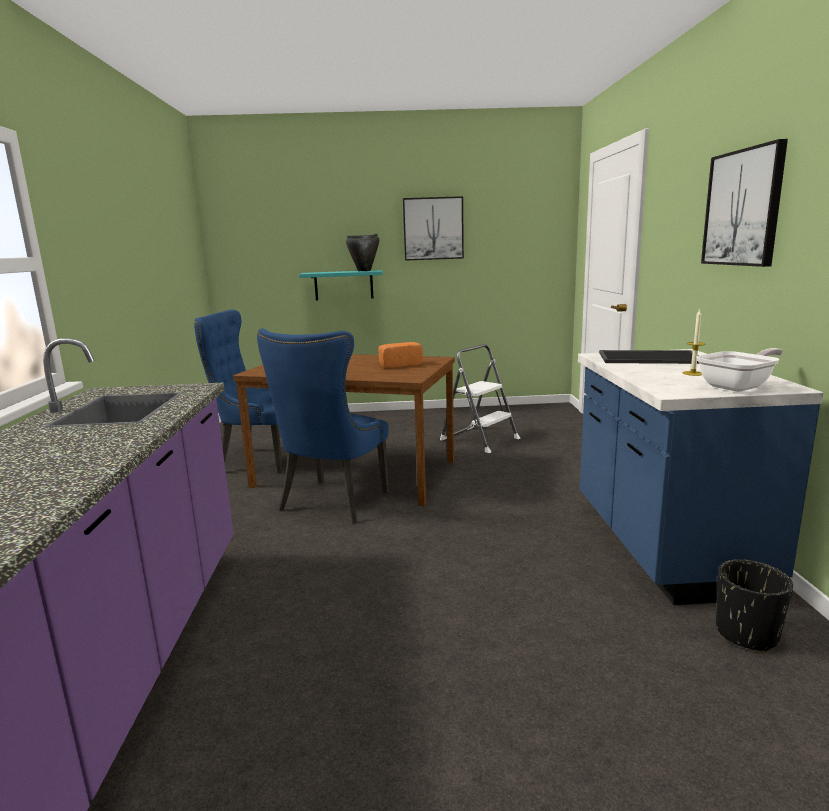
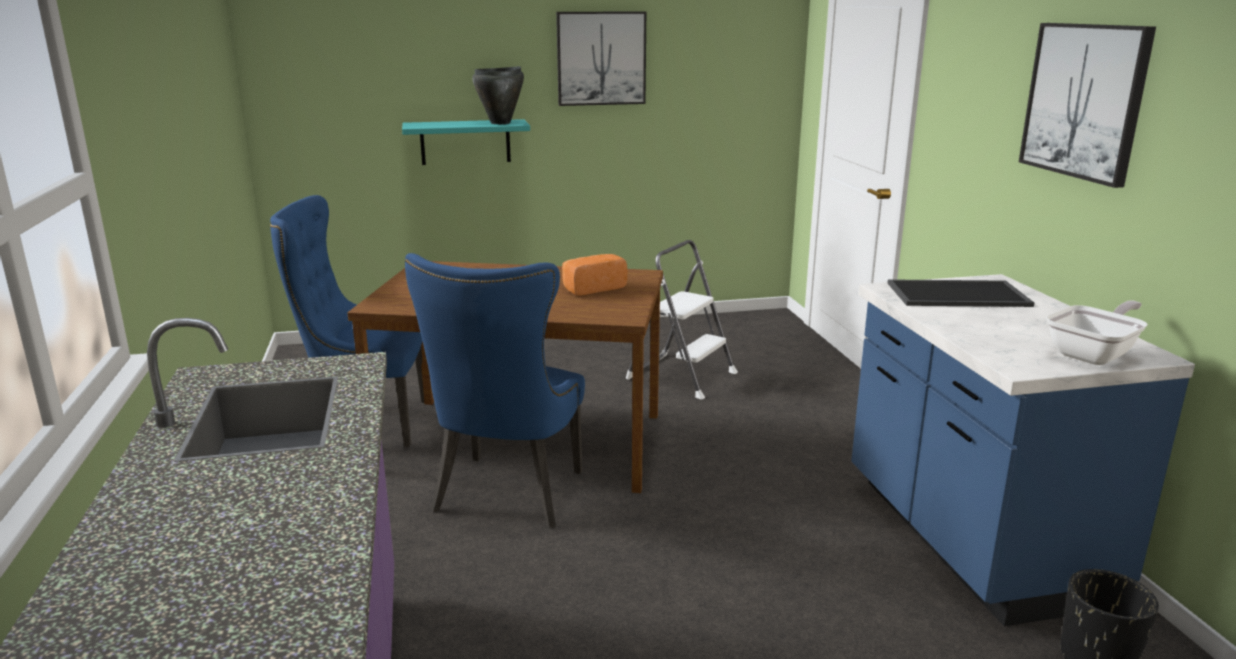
camera: 10 degrees left, 5 degrees up
(693, 373) = (1027, 327): candle -> none

